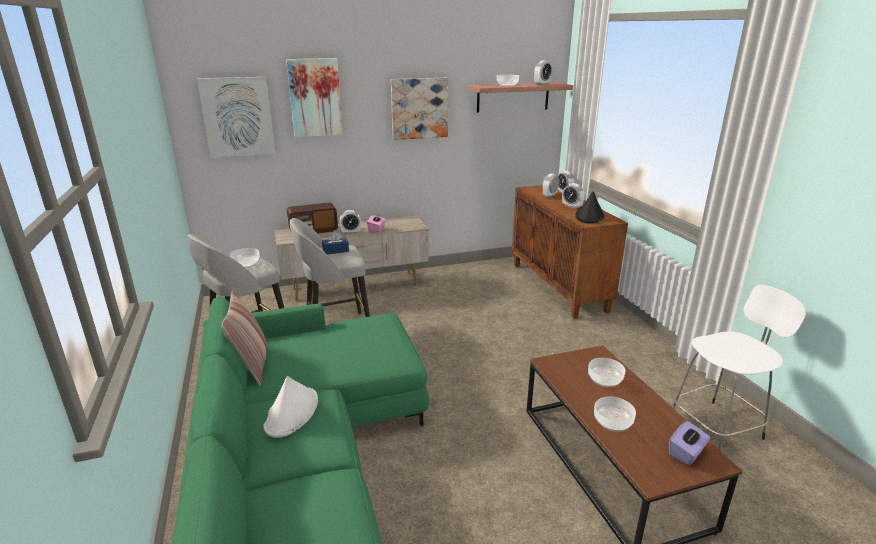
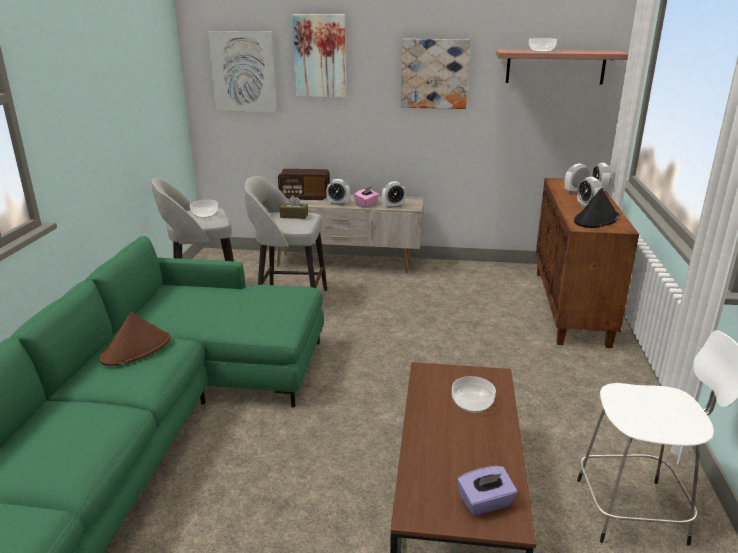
camera: 25 degrees right, 0 degrees up
(252, 365) = (149, 305): pillow -> none
(292, 412) = (137, 349): white hat -> brown hat
(335, 251) = (294, 216): blue tissue box -> brown tissue box
(541, 84) = (588, 52): alarm clock -> alarm clock (393, 206)
(612, 422) = (433, 446): bowl -> none

